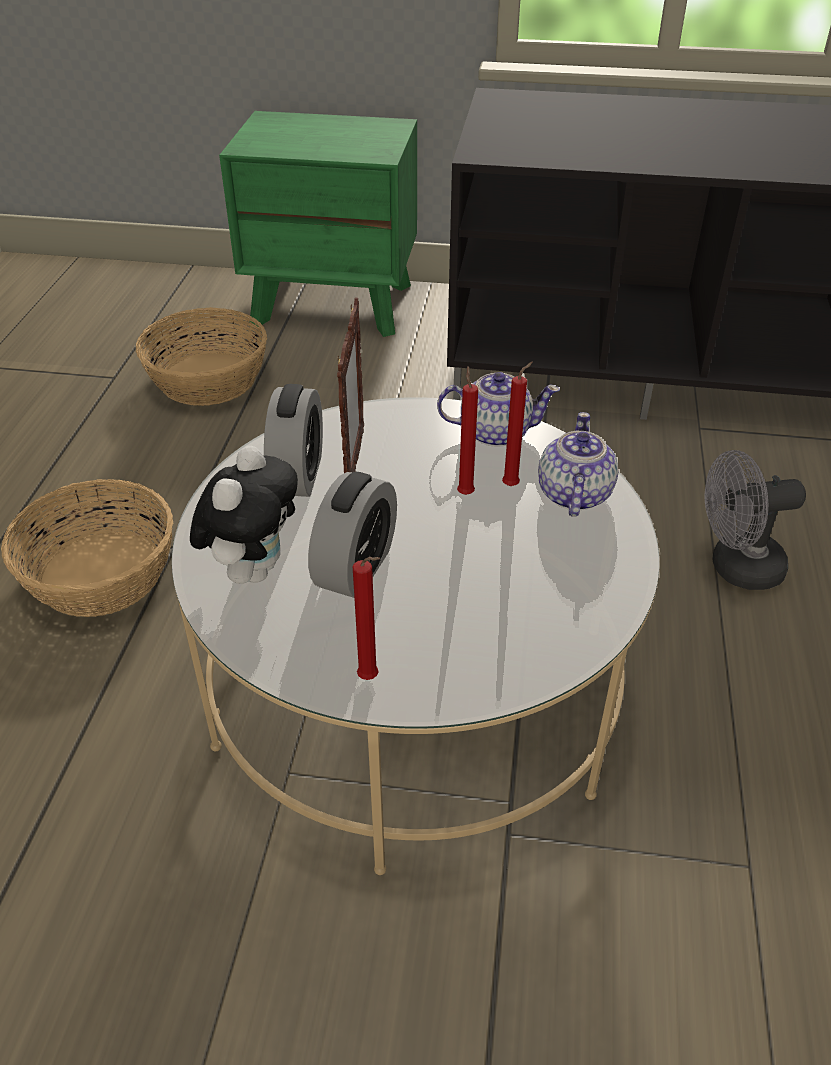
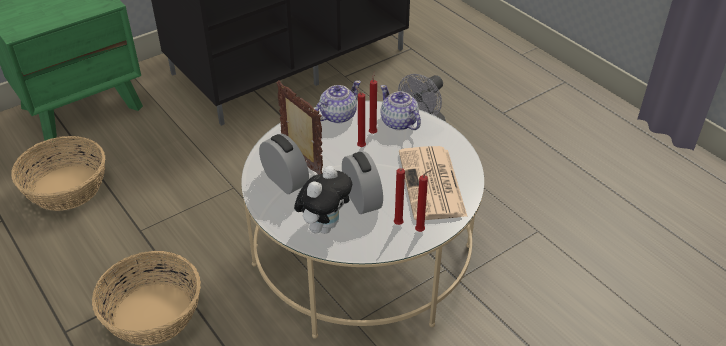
camera: 45 degrees left, 0 degrees up
(253, 569) = (324, 226): plush toy -> plush toy turned 60 degrees clockwise
(349, 643) = (398, 225): none -> red candle
(492, 621) = (432, 184): none -> newspaper

